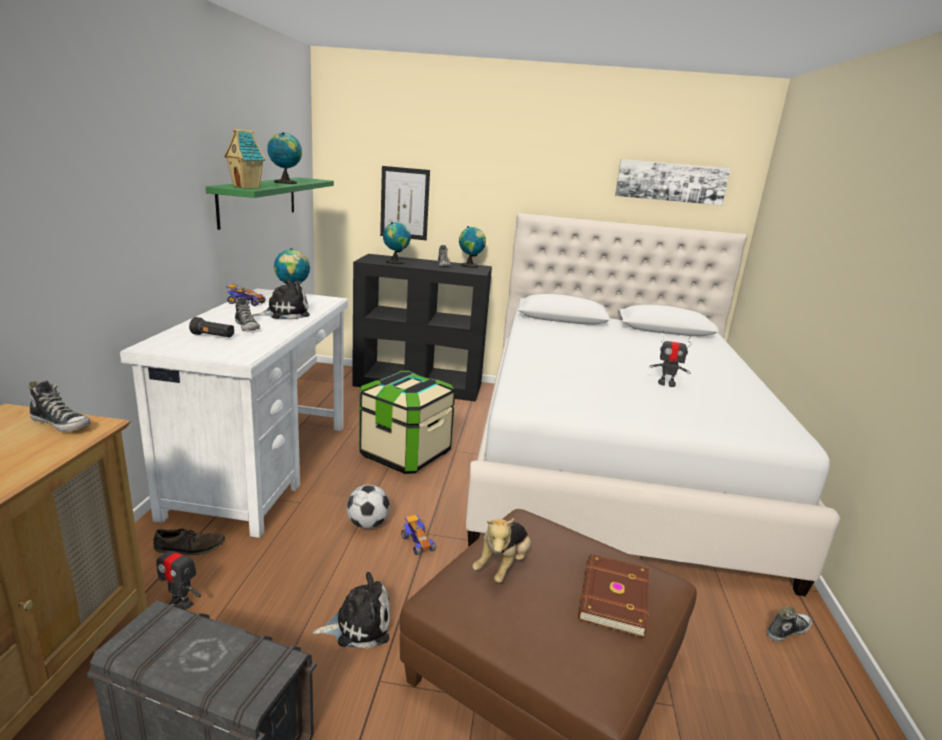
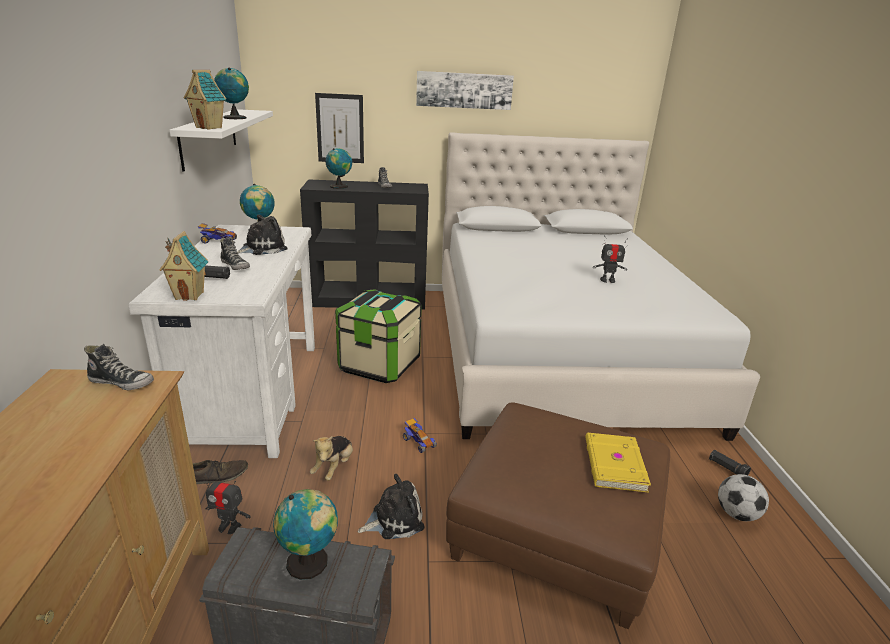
camera: 10 degrees left, 5 degrees up
(183, 350) = (190, 295): none -> toy house
(259, 200) = (209, 137): green shelf -> white shelf
(367, 524) = (369, 432): football -> football (736, 514)
(470, 266) = (409, 185): globe -> globe (310, 562)
(503, 566) = (519, 452): plush toy -> plush toy (334, 467)
(612, 597) = (613, 464): brown book -> yellow book
(670, 182) = (583, 97): picture -> picture (464, 90)
(787, 630) = (726, 469): shoe -> black flashlight

